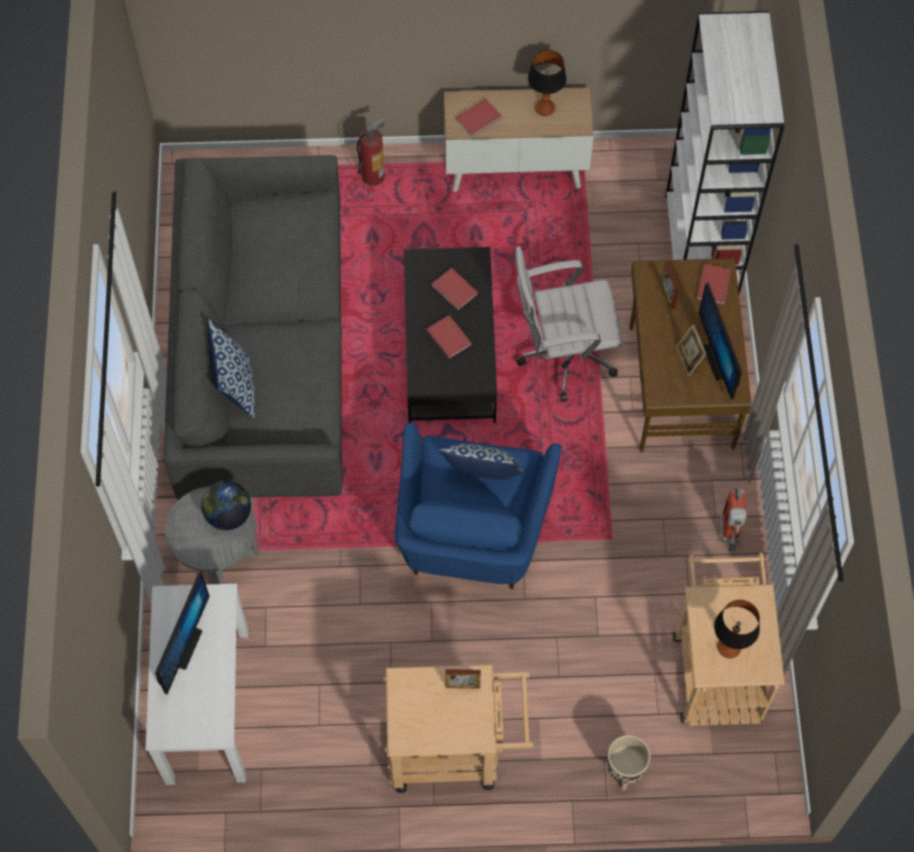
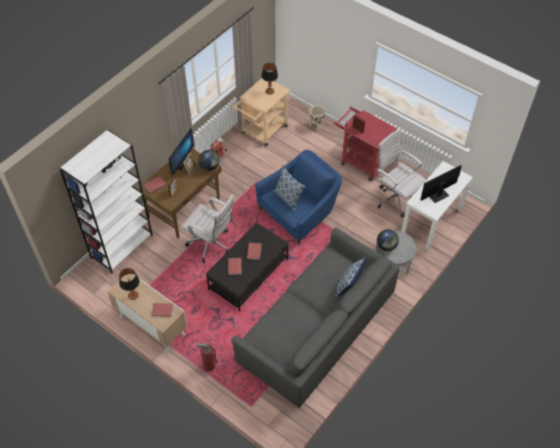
camera: 140 degrees left, 10 degrees down
(317, 708) = (395, 198): none -> white office chair
(455, 750) = (361, 161): beige cart -> red cart
(661, 390) = (210, 167): none -> globe

